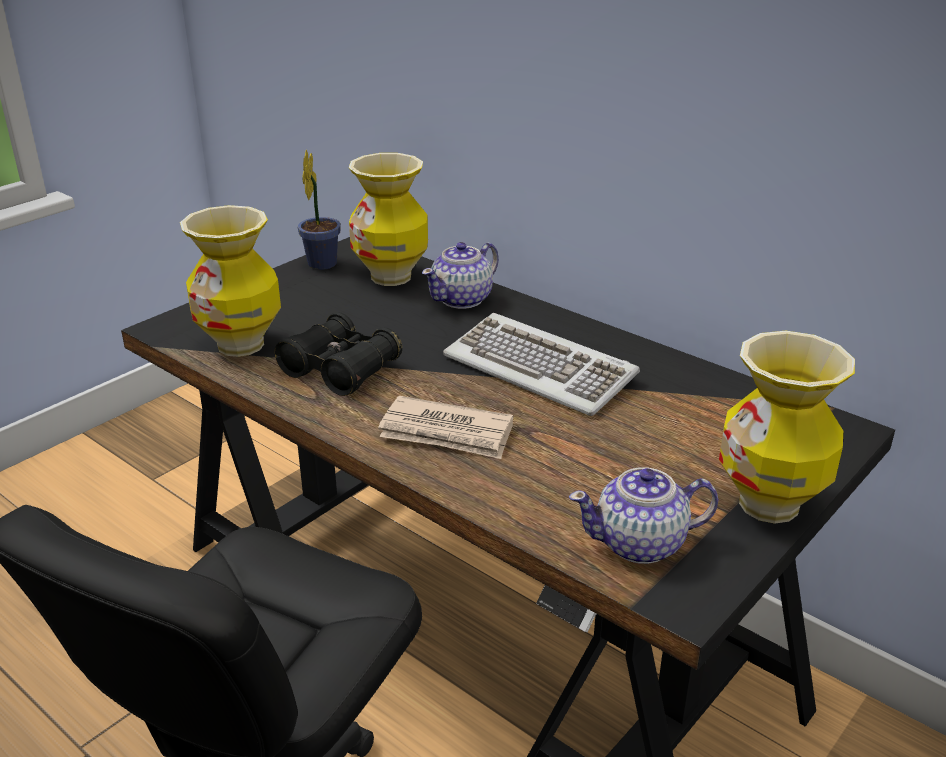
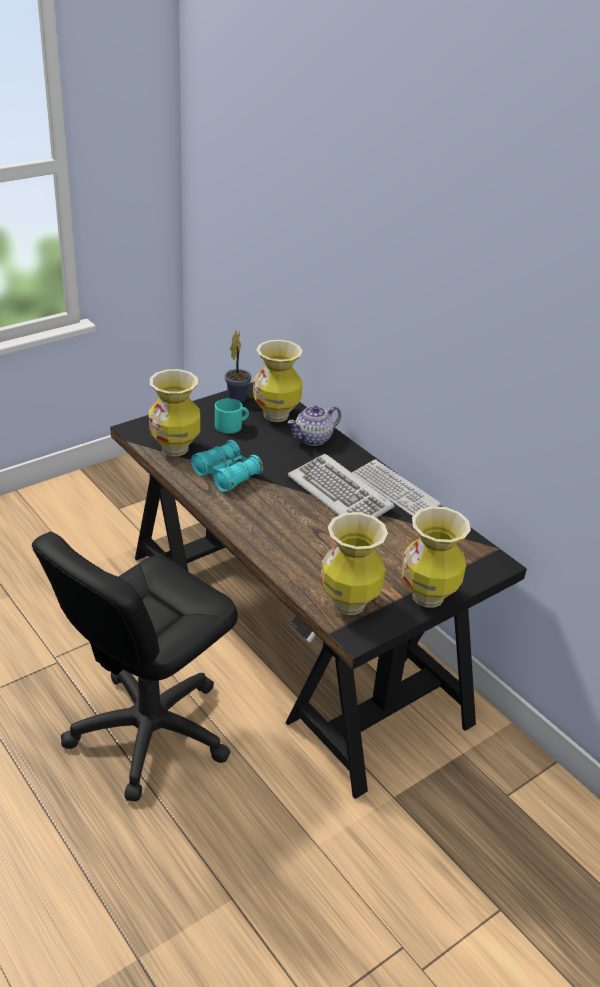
camera: 10 degrees right, 5 degrees up
(325, 300) = (231, 425): none -> turquoise mug
(340, 369) = (226, 474): black binoculars -> turquoise binoculars
(447, 433) = (272, 524): newspaper -> none
(623, 350) = (395, 490): none -> keyboard
(641, 544) = (349, 604): teapot -> vase

